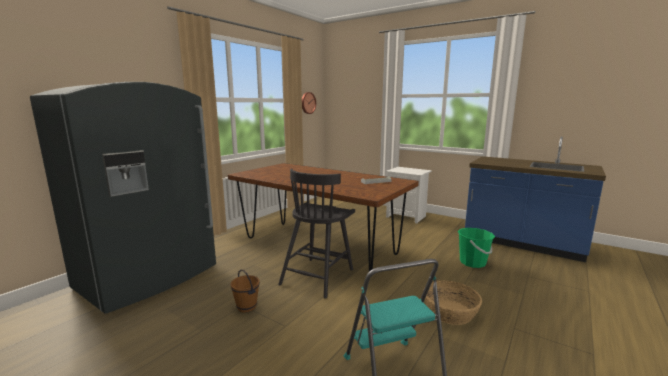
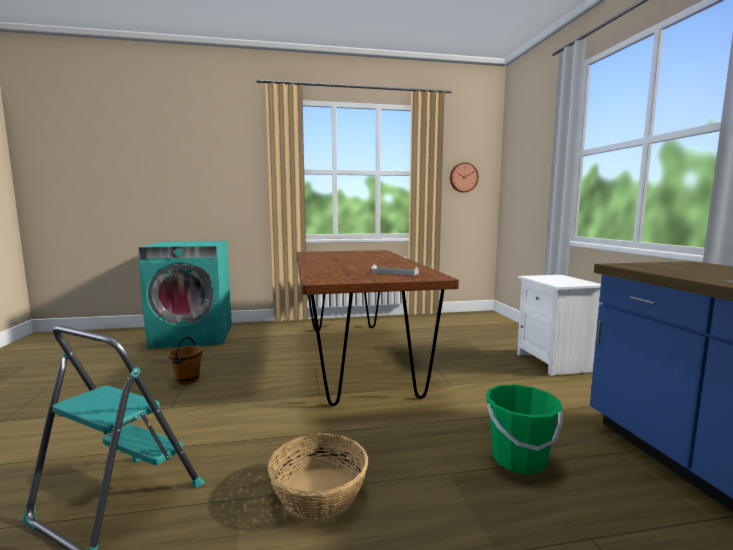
camera: 45 degrees right, 5 degrees down
(150, 277) = (194, 335): grey fridge -> turquoise washing machine
(318, 275) = (289, 382): black chair -> none

